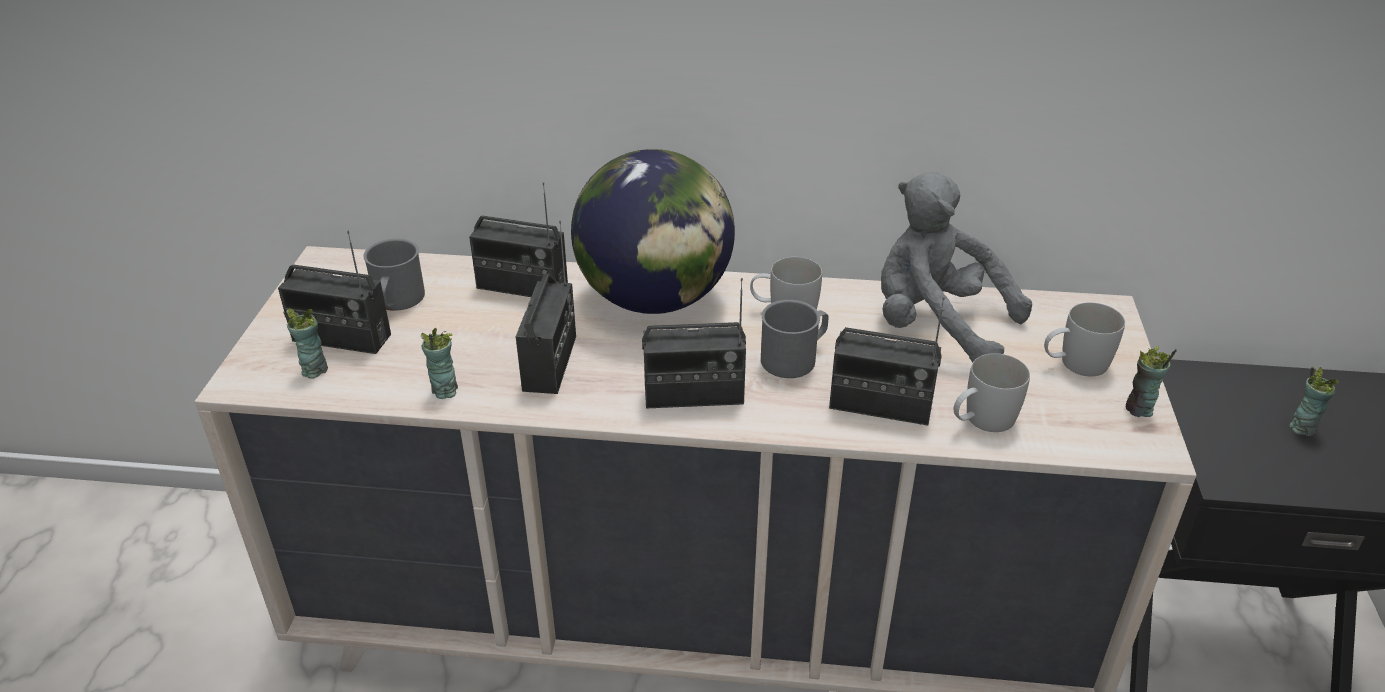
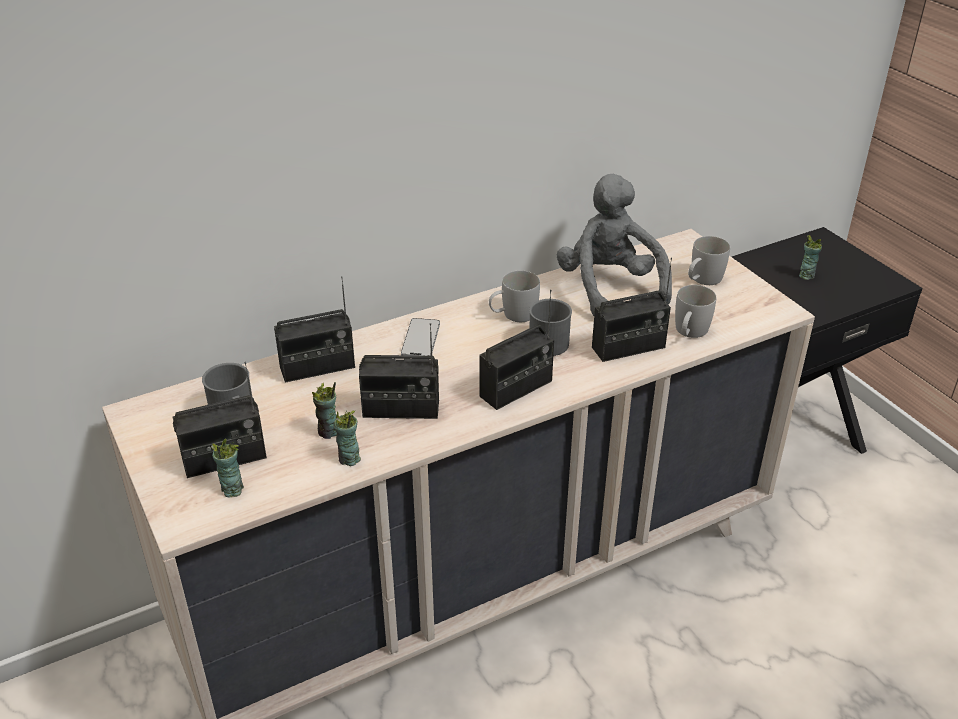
camera: 35 degrees left, 0 degrees up
(550, 363) = (401, 409): radio -> radio turned 120 degrees clockwise
(654, 299) = (420, 339): globe -> phone
(936, 327) = (609, 288): grey plush toy -> grey plush toy turned 75 degrees clockwise
(1139, 409) = (757, 292): cup -> cup (328, 432)

